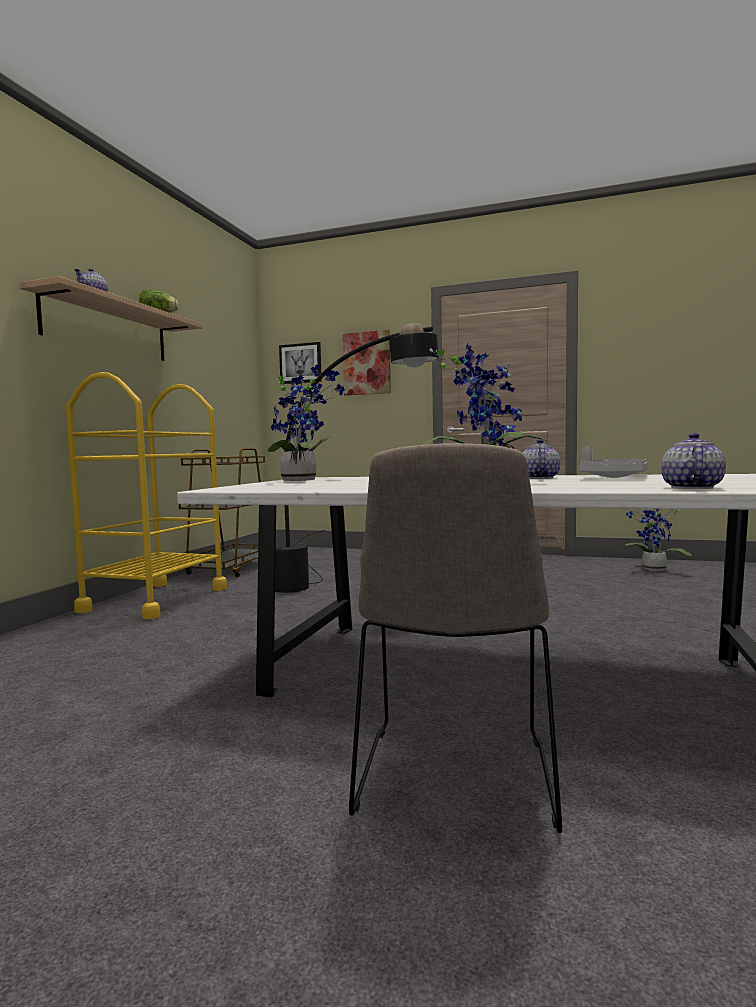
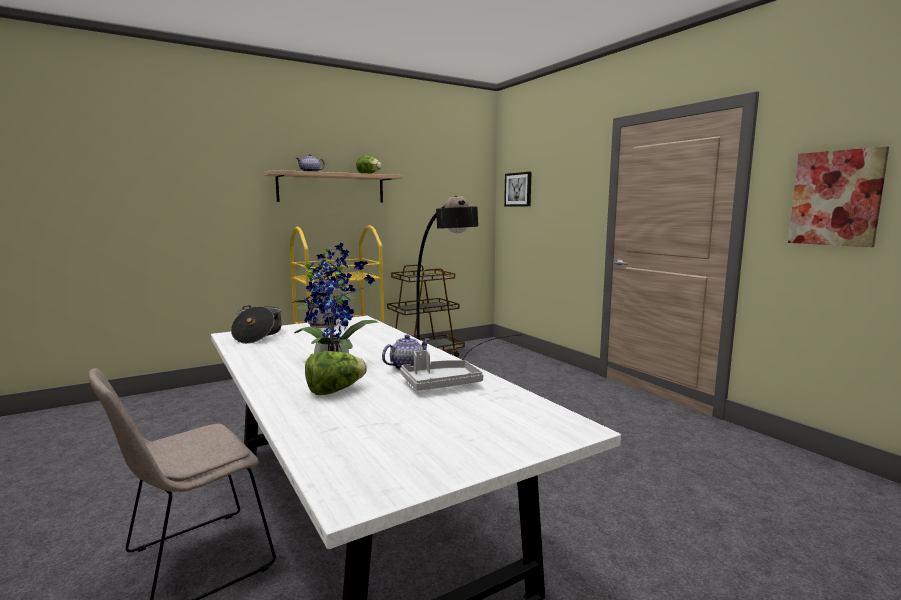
camera: 40 degrees right, 5 degrees up
(259, 486) = (258, 335): none -> cooking pot
(367, 363) = (561, 192): picture -> picture (835, 198)
(573, 484) = (335, 391): none -> lettuce
(652, 570) = (765, 466): potted plant -> none
(691, 488) = (317, 429): teapot -> none

